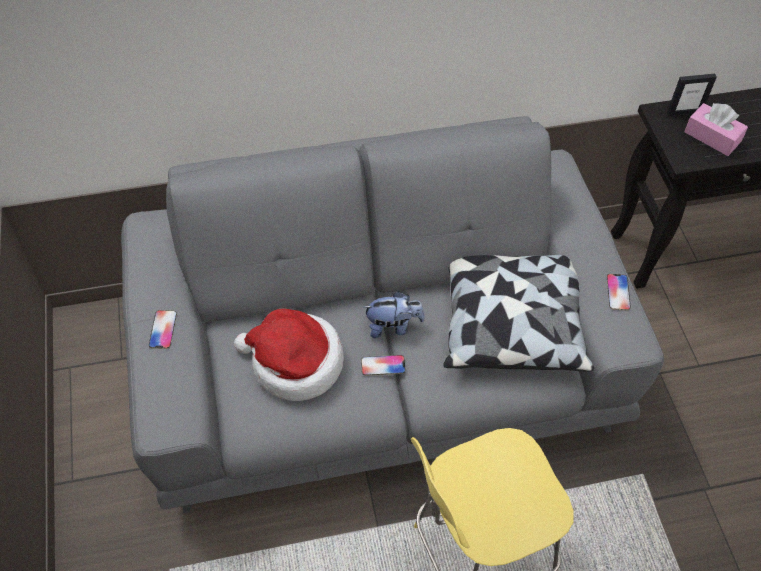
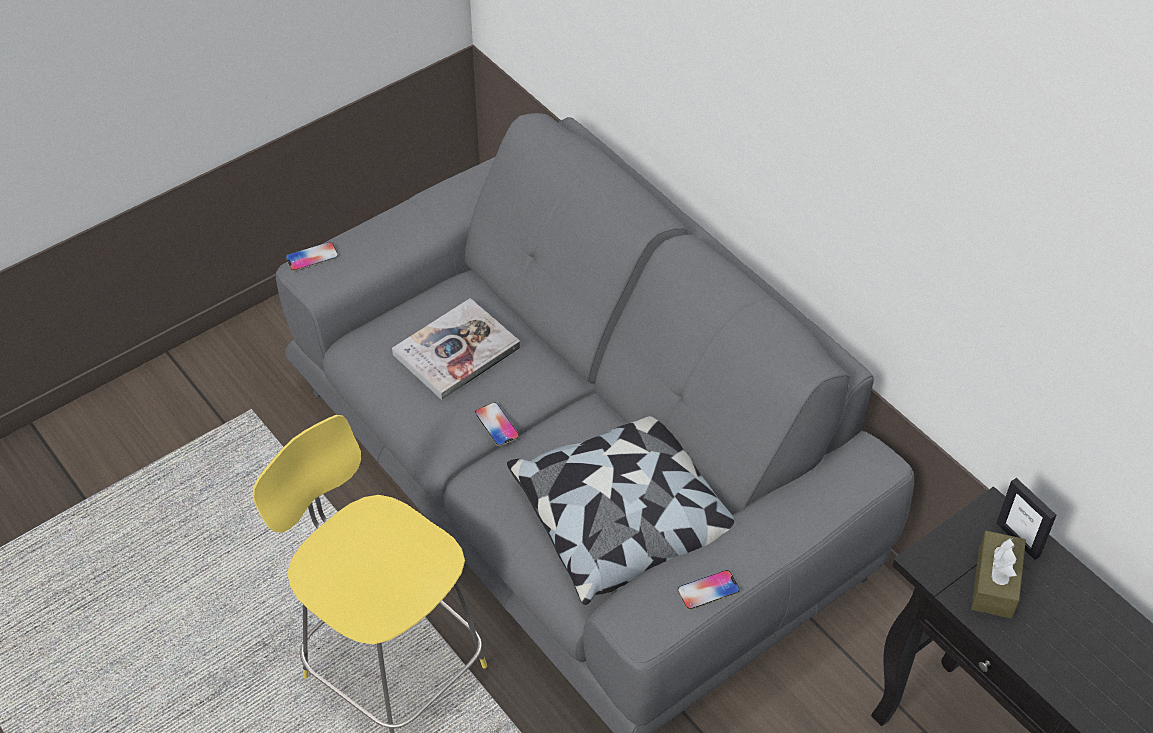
camera: 65 degrees right, 5 degrees down
(163, 329) = (414, 222): phone -> phone (312, 257)
(294, 363) = (456, 351): hat -> book
(393, 326) = (555, 416): plush toy -> none
(712, 137) = (995, 583): pink tissue box -> brown tissue box

